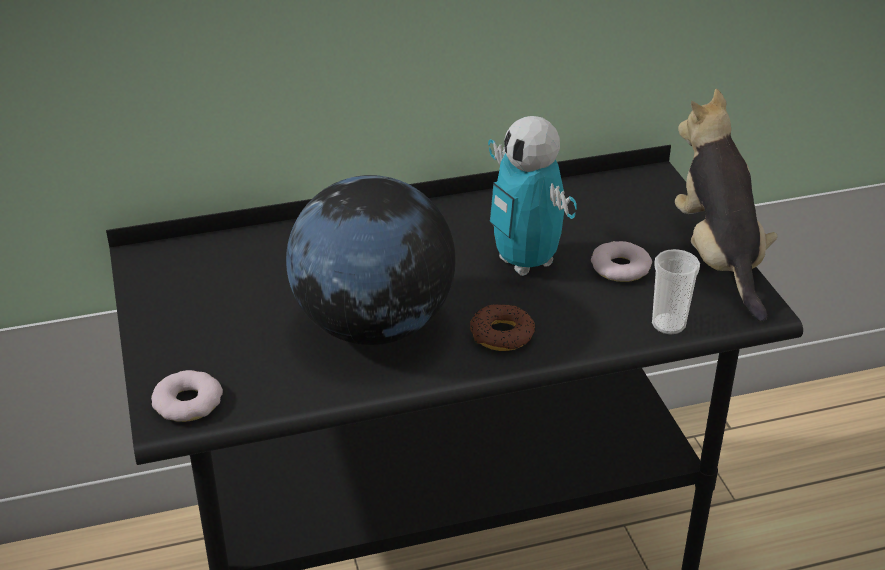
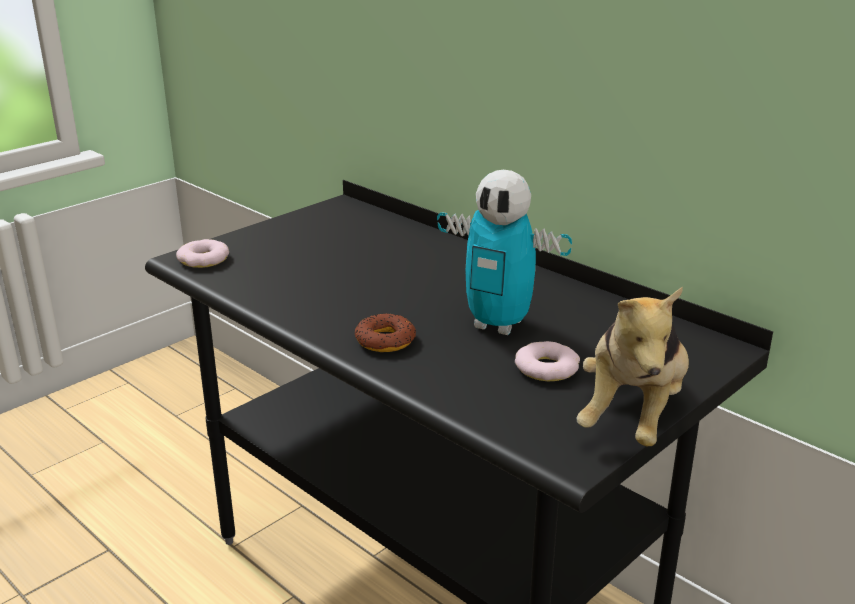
camera: 60 degrees right, 10 degrees down
(373, 326) = (344, 290): globe -> none
(526, 262) = (498, 324): toy robot -> toy robot turned 90 degrees counterclockwise
(668, 324) = (485, 413): cup -> none
(718, 258) = (633, 416): plush toy -> plush toy turned 150 degrees clockwise

